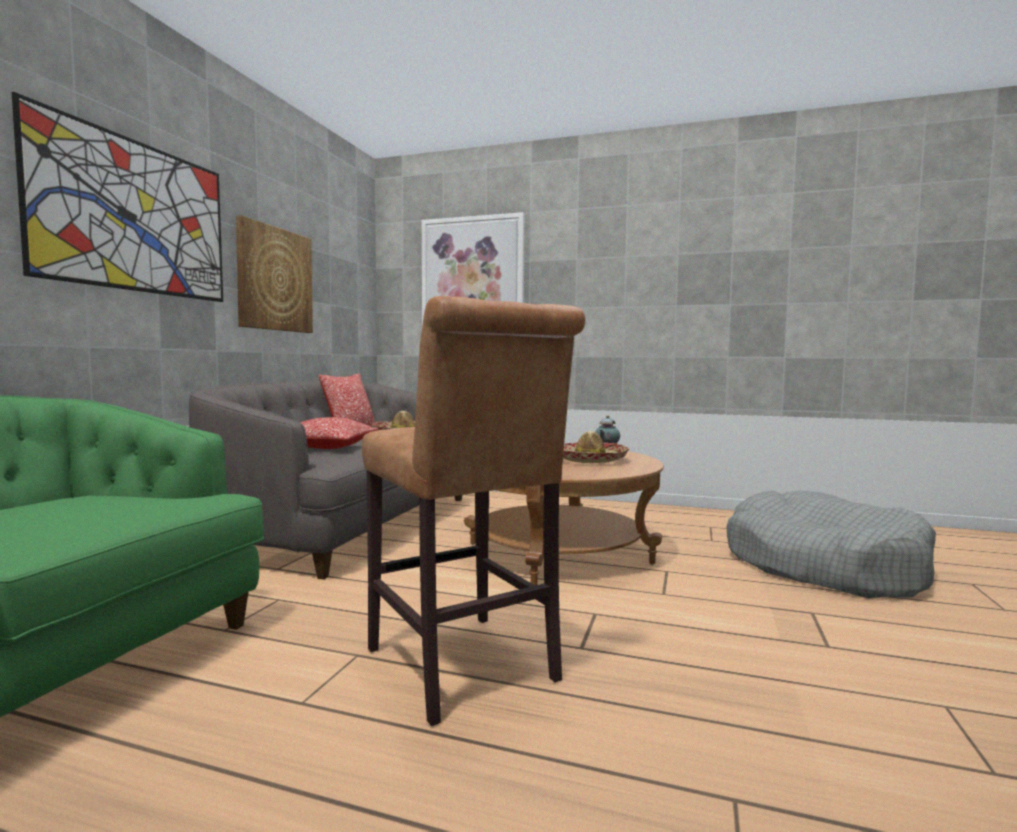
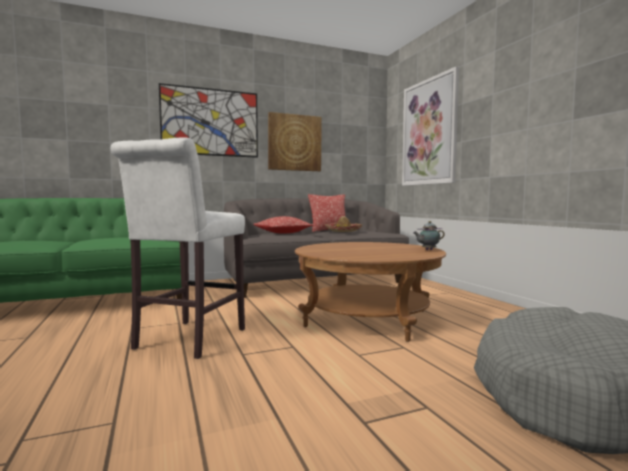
camera: 50 degrees right, 0 degrees up
(465, 670) = (187, 341): brown stool -> white stool
(590, 460) = (383, 252): hat -> none

